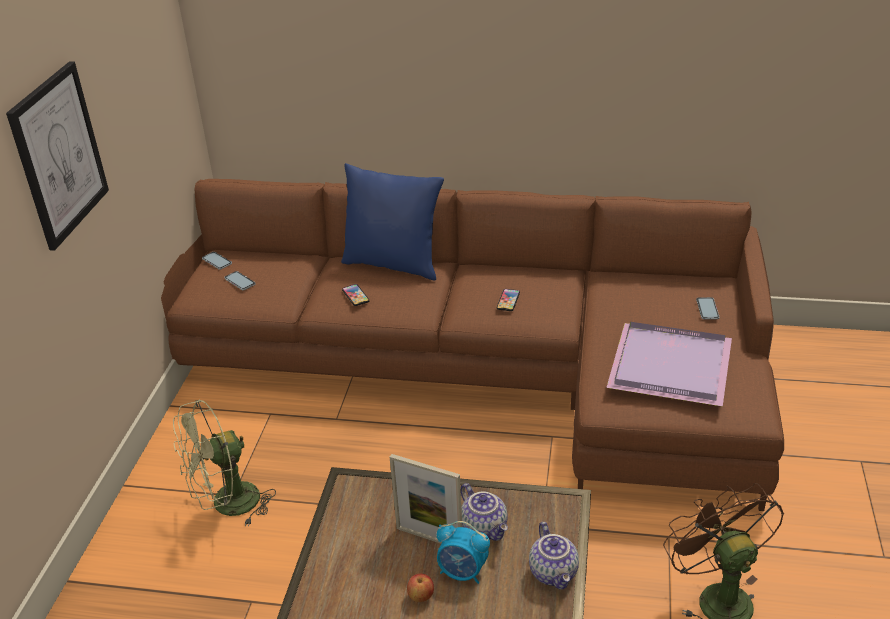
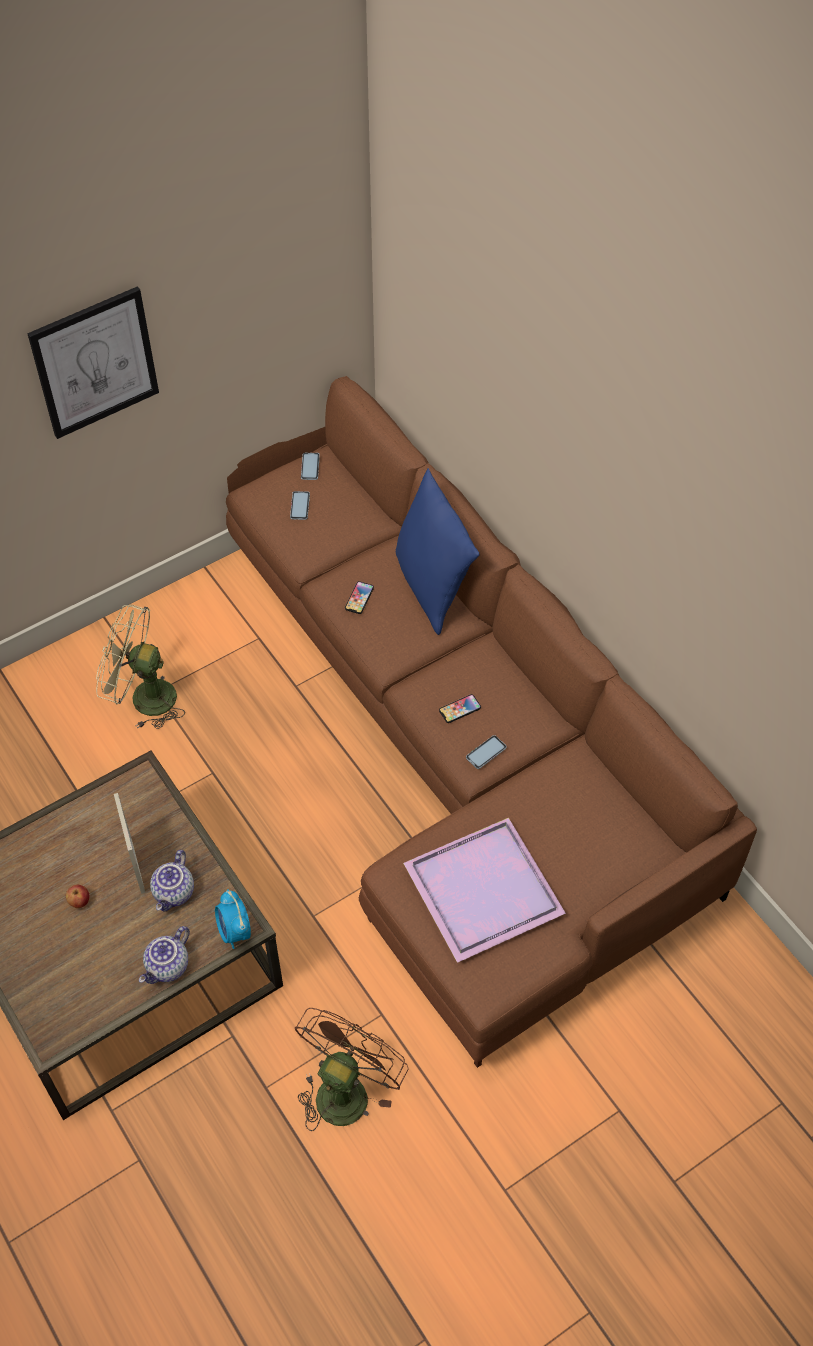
camera: 45 degrees right, 20 degrees up
(463, 572) = (121, 910): alarm clock -> alarm clock (234, 931)
(707, 309) = (602, 867): phone -> phone (486, 752)

